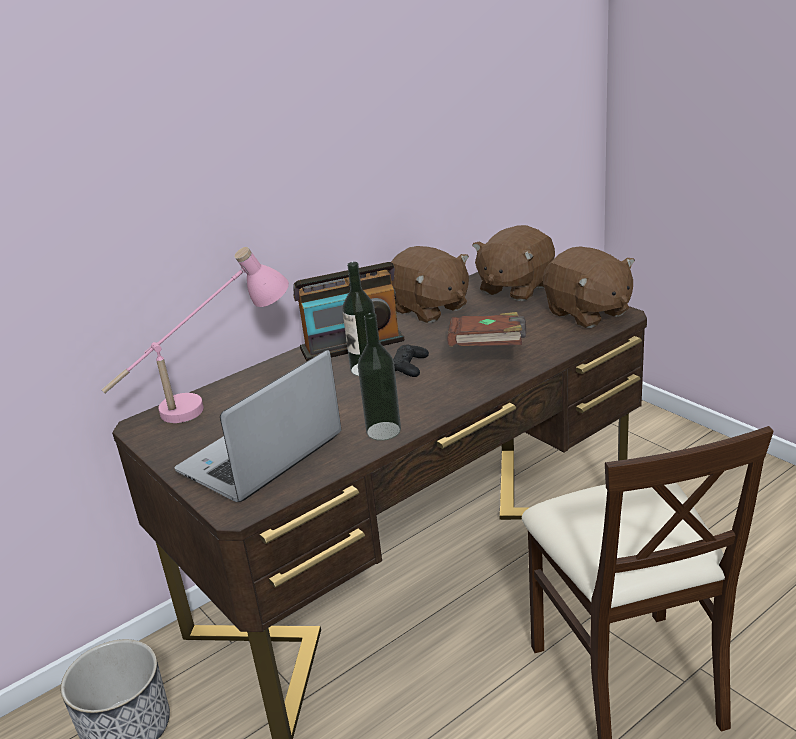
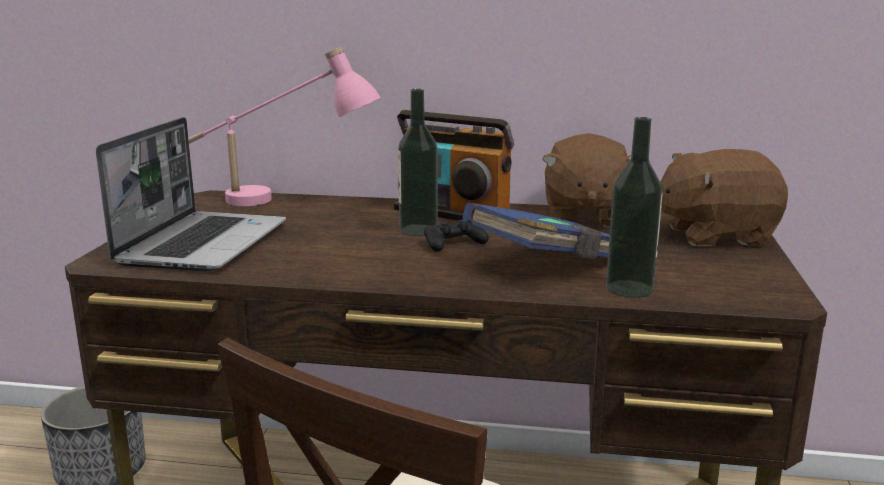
camera: 45 degrees right, 10 degrees down
(260, 457) = (203, 243): laptop -> laptop turned 105 degrees clockwise
(383, 431) = (308, 271): bottle -> bottle (629, 289)
(488, 350) = (550, 264): brown book -> blue book
(587, 313) = (742, 283): brown plush toy -> none

